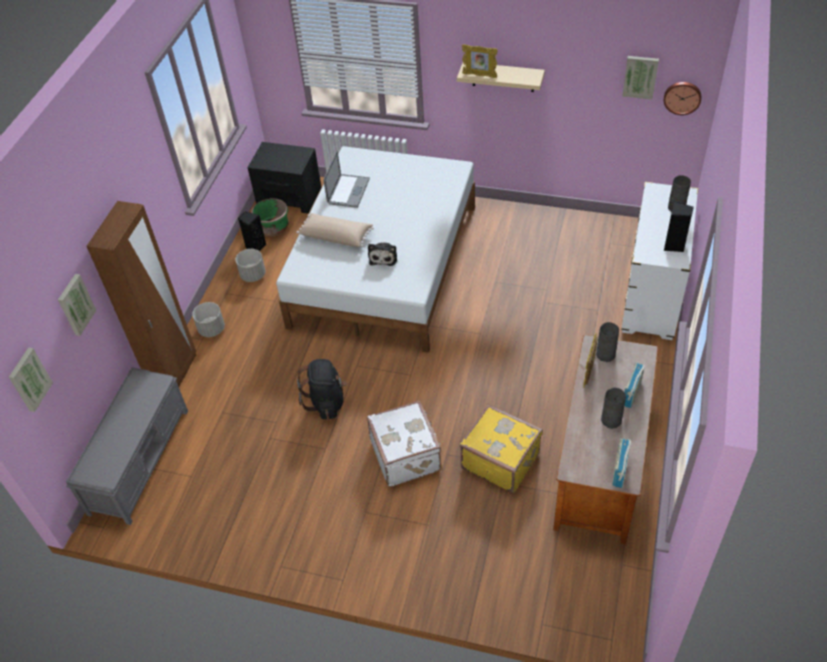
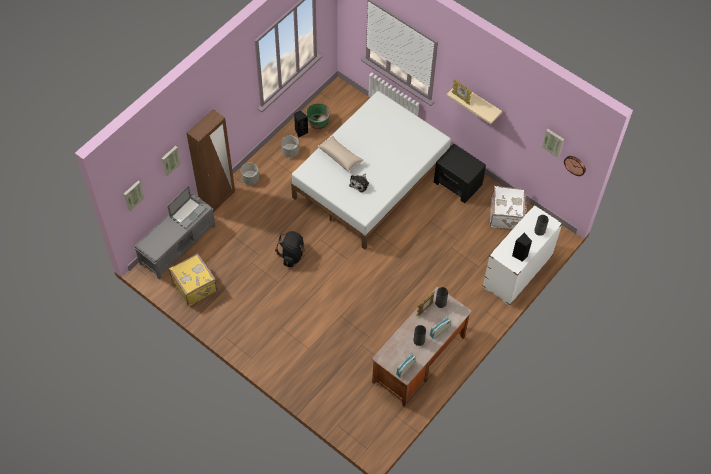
camera: 20 degrees right, 10 degrees up
(289, 196) = (339, 102): black nightstand -> black nightstand (458, 183)
(348, 191) = (364, 127): laptop -> laptop (188, 213)
(406, 455) = (319, 306): white suitcase -> white suitcase (507, 214)
(500, 460) = (367, 332): yellow suitcase -> yellow suitcase (195, 285)

